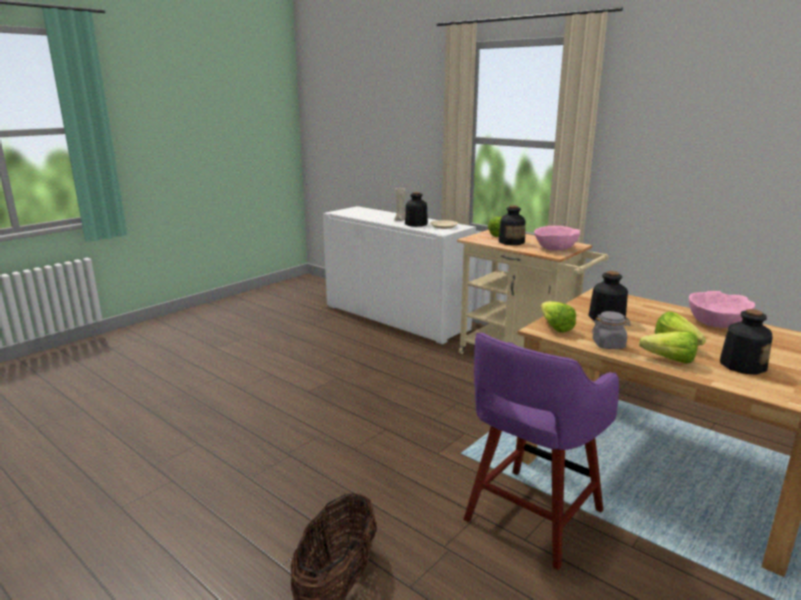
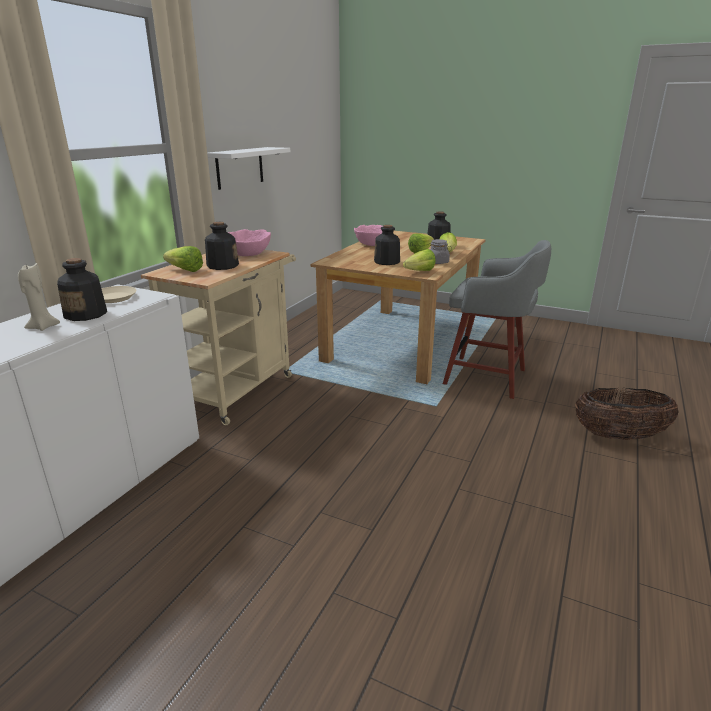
camera: 105 degrees left, 5 degrees up
(531, 517) = (488, 377): purple stool -> grey stool
(670, 179) = (240, 167): none -> white shelf

